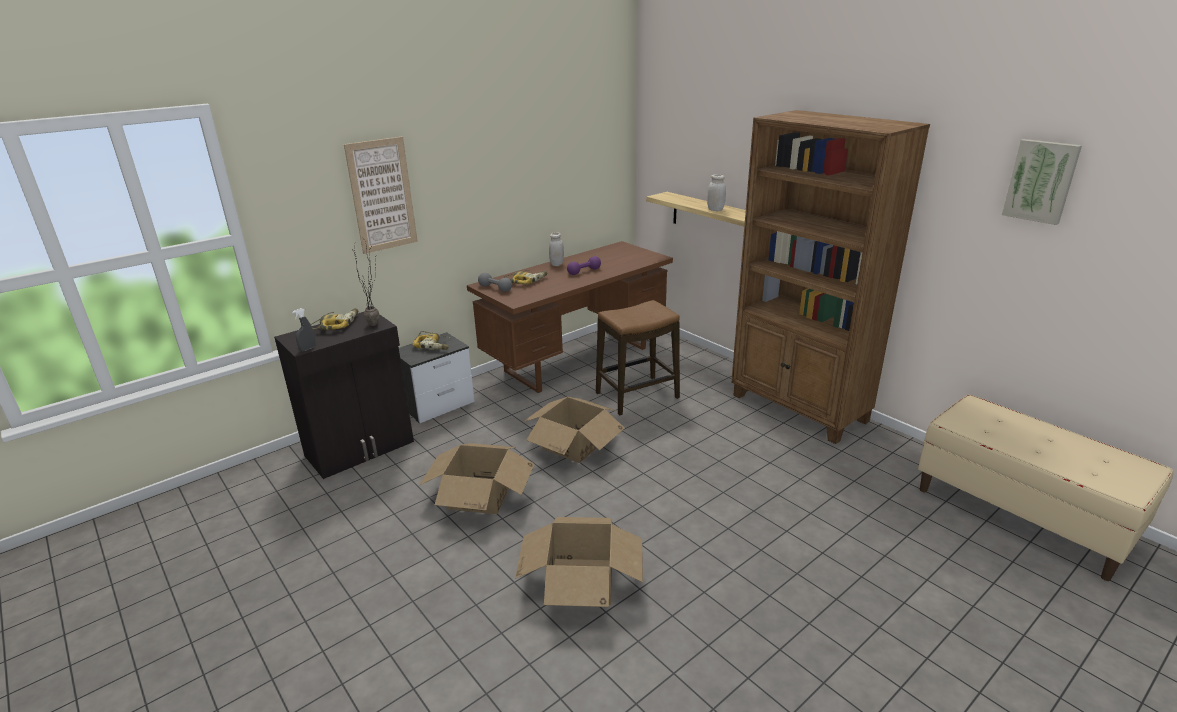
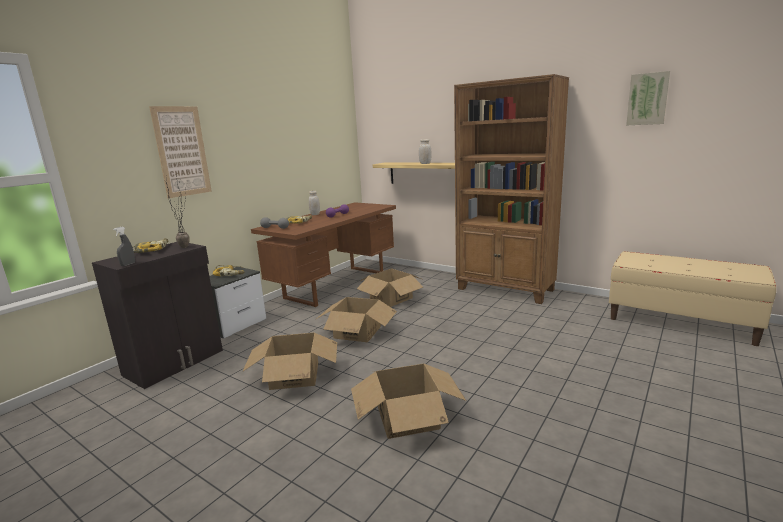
camera: 15 degrees left, 10 degrees down
(637, 396) = (391, 298): stool -> cardboard box

